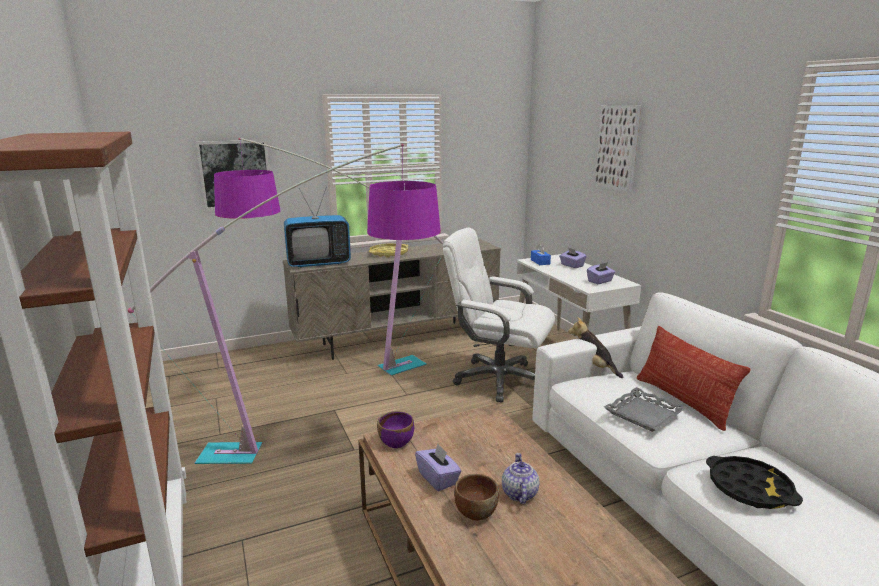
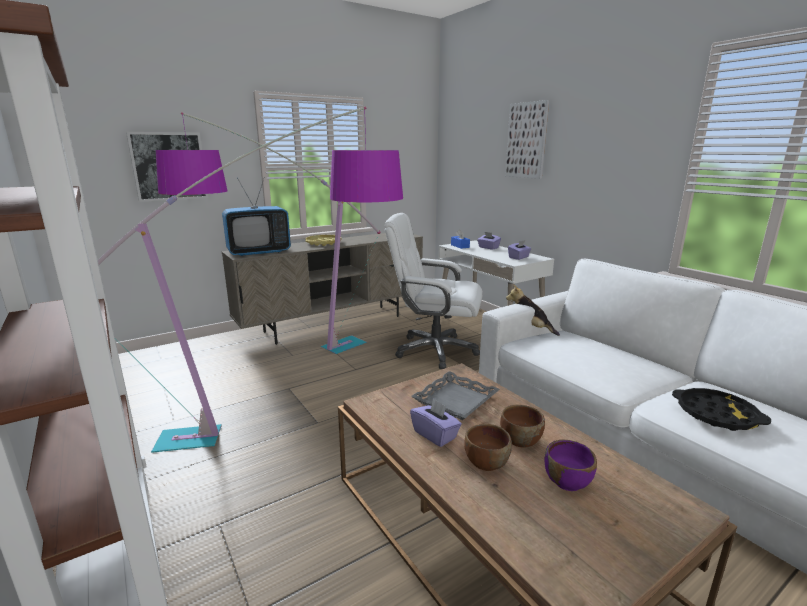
camera: 10 degrees left, 0 degrees up
(396, 442) = (380, 404): purple bowl -> purple bowl (567, 481)
(519, 493) = (520, 440): teapot -> brown bowl
(644, 414) = (595, 362): grey tray -> grey tray (456, 400)
(683, 401) = (618, 350): pillow -> none

